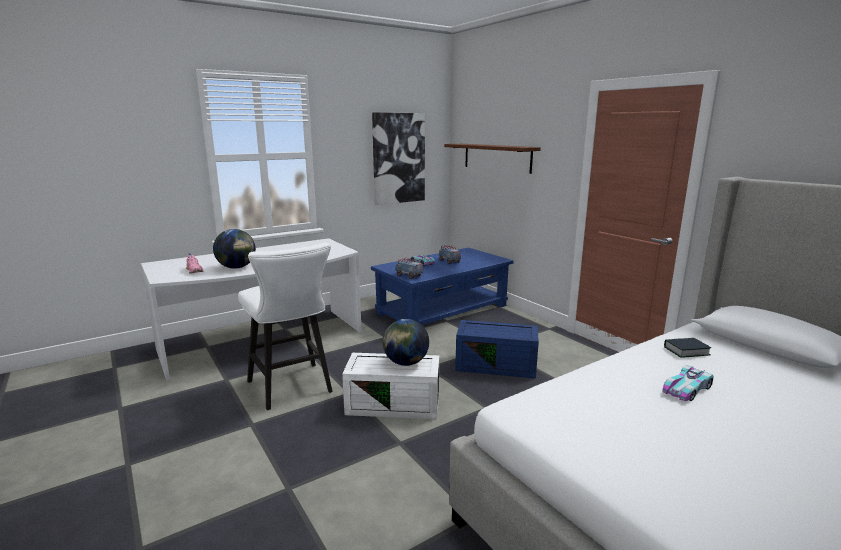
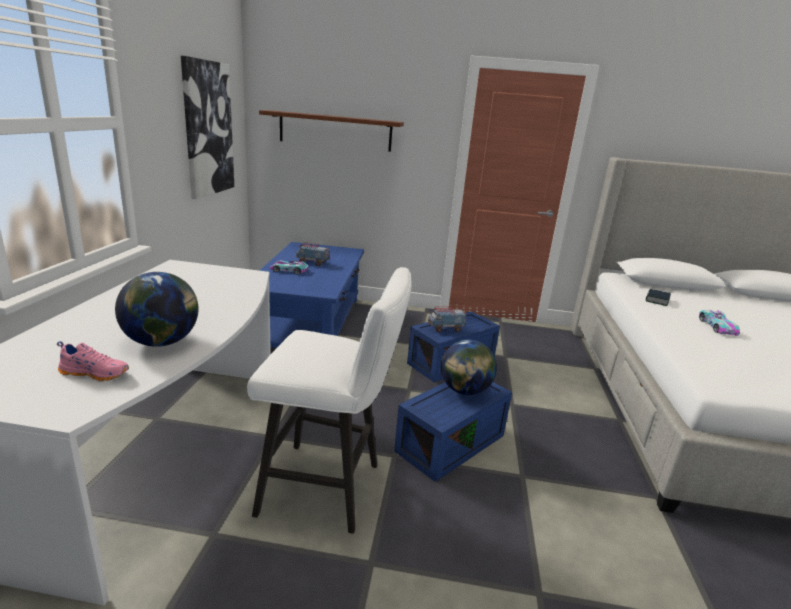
camera: 50 degrees left, 5 degrees up
(395, 403) = (450, 441): white storage box -> blue storage box
(409, 276) = (313, 290): toy truck -> toy truck (445, 328)

